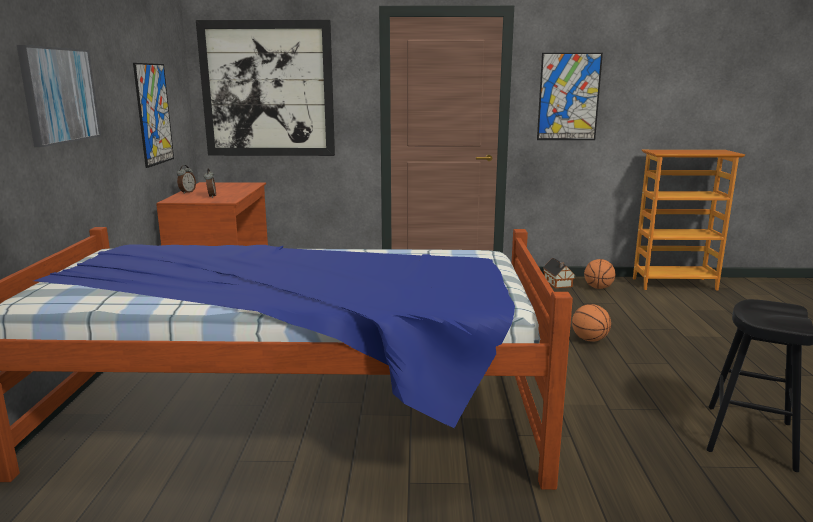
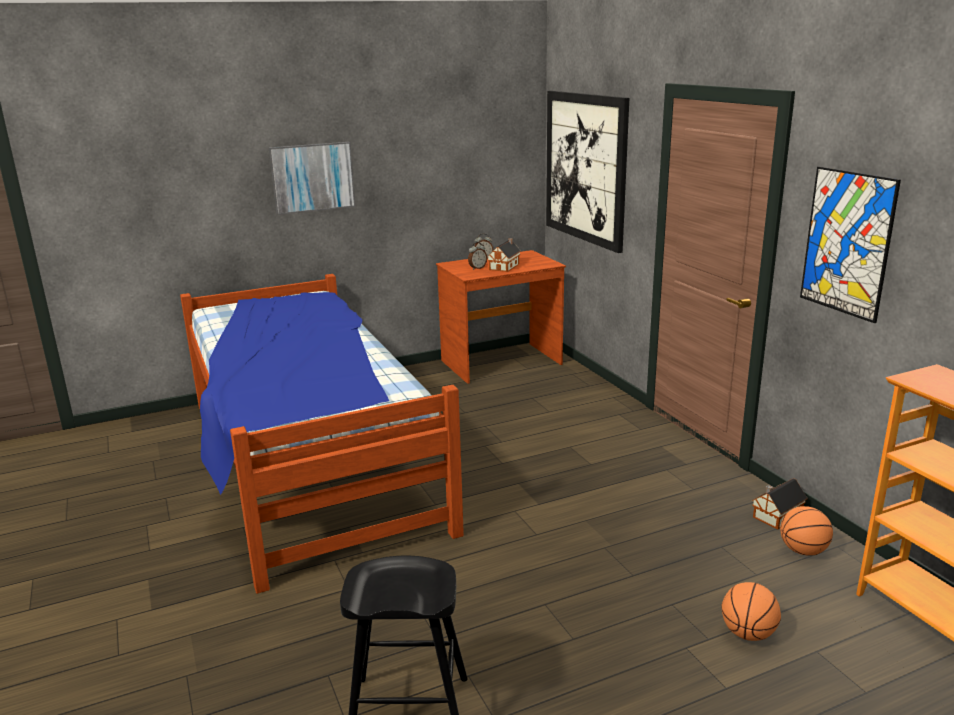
camera: 65 degrees right, 5 degrees up
(154, 114) = (458, 185): picture -> none
(228, 191) = (505, 266): none -> toy house
(589, 340) = (591, 569): basketball -> basketball (748, 633)

